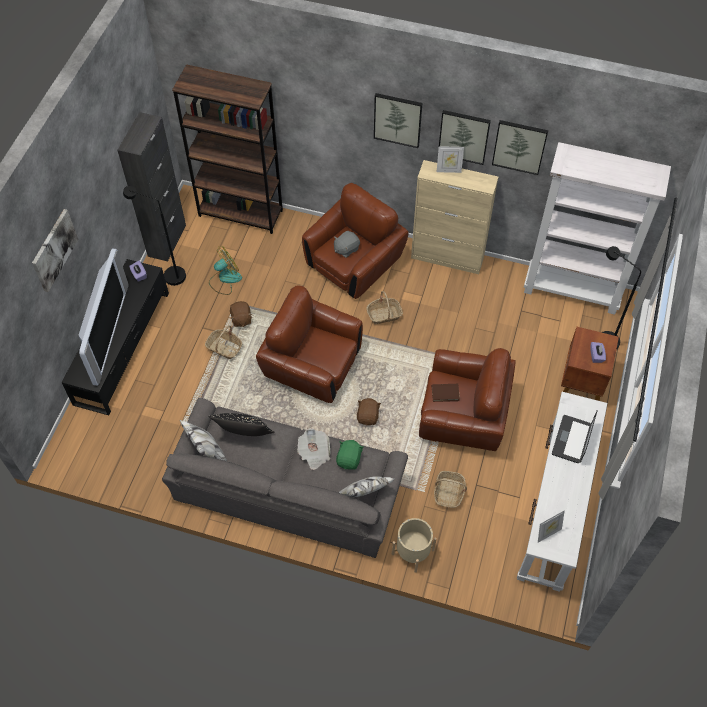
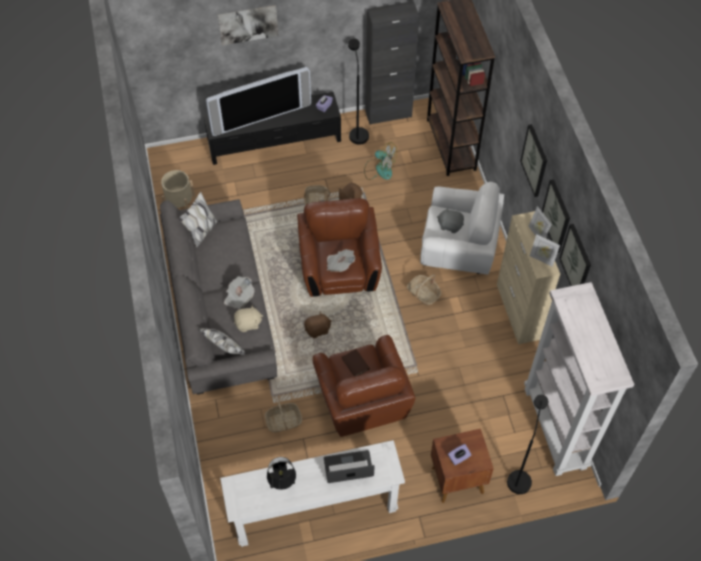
camera: 60 degrees right, 0 degrees up
(244, 436) = (226, 246): black pillow -> none
(330, 353) = (340, 264): none -> newspaper
(349, 459) = (248, 323): green plush toy -> beige plush toy
(354, 264) = (459, 247): brown armchair -> white armchair
(413, 552) = (215, 419): beige planter -> beige planter (180, 203)
(547, 533) = (247, 486): picture frame -> picture frame (542, 259)
(560, 501) = (282, 483): none -> black table lamp

